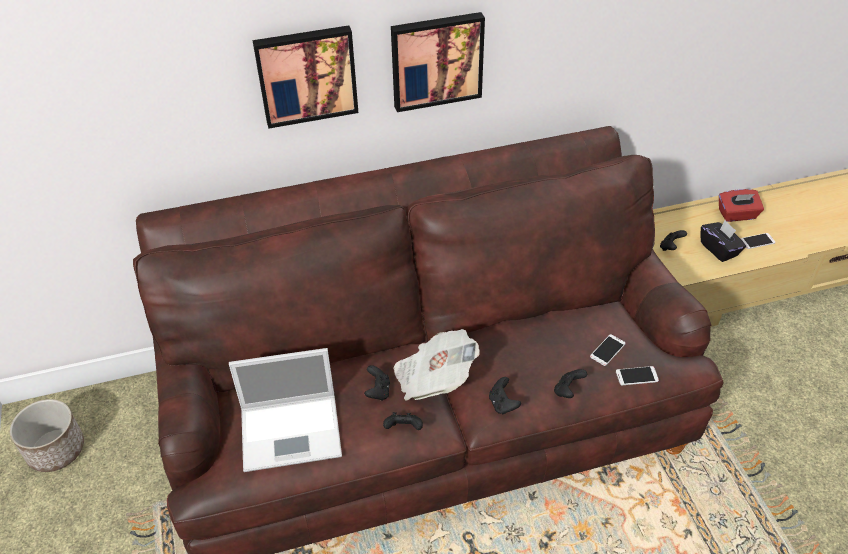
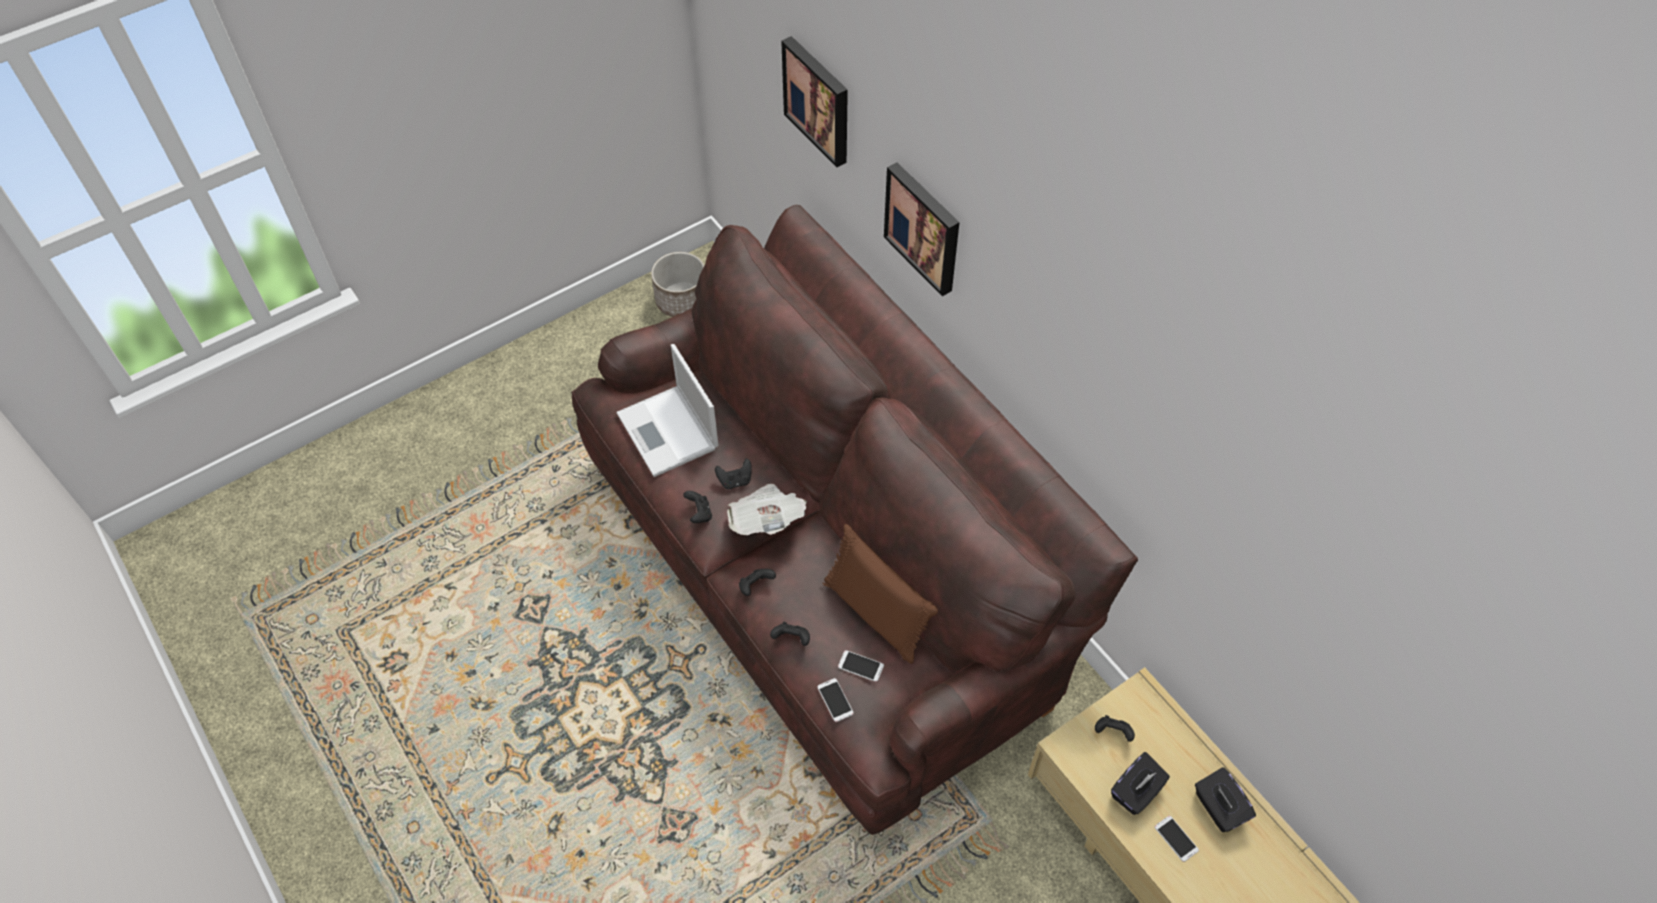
camera: 70 degrees right, 10 degrees up
(436, 60) = (1015, 323): picture -> picture (819, 100)
(557, 327) = (877, 613): none -> brown pillow
(737, 215) = (1219, 808): red tissue box -> black tissue box

